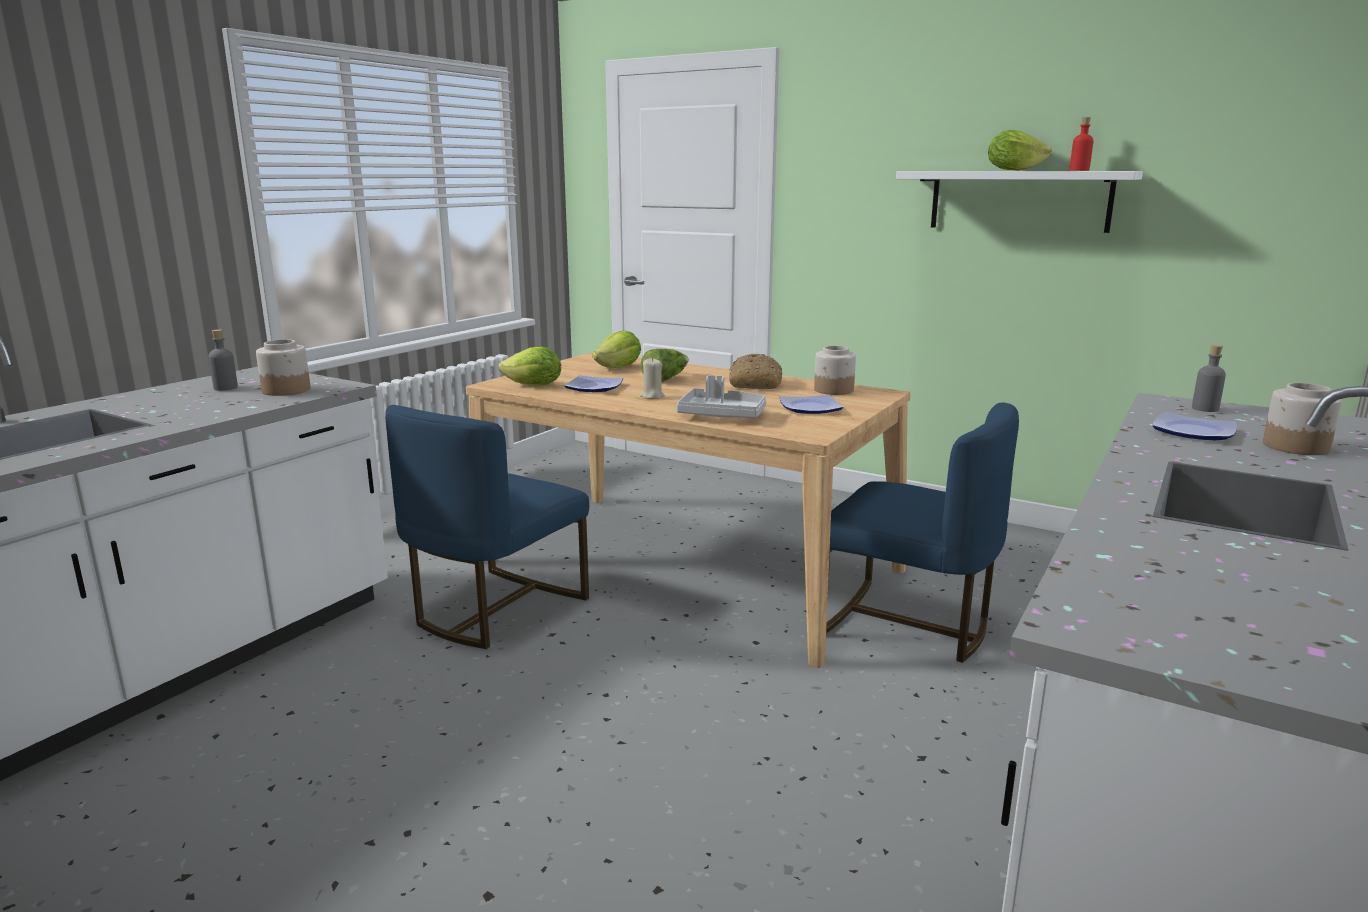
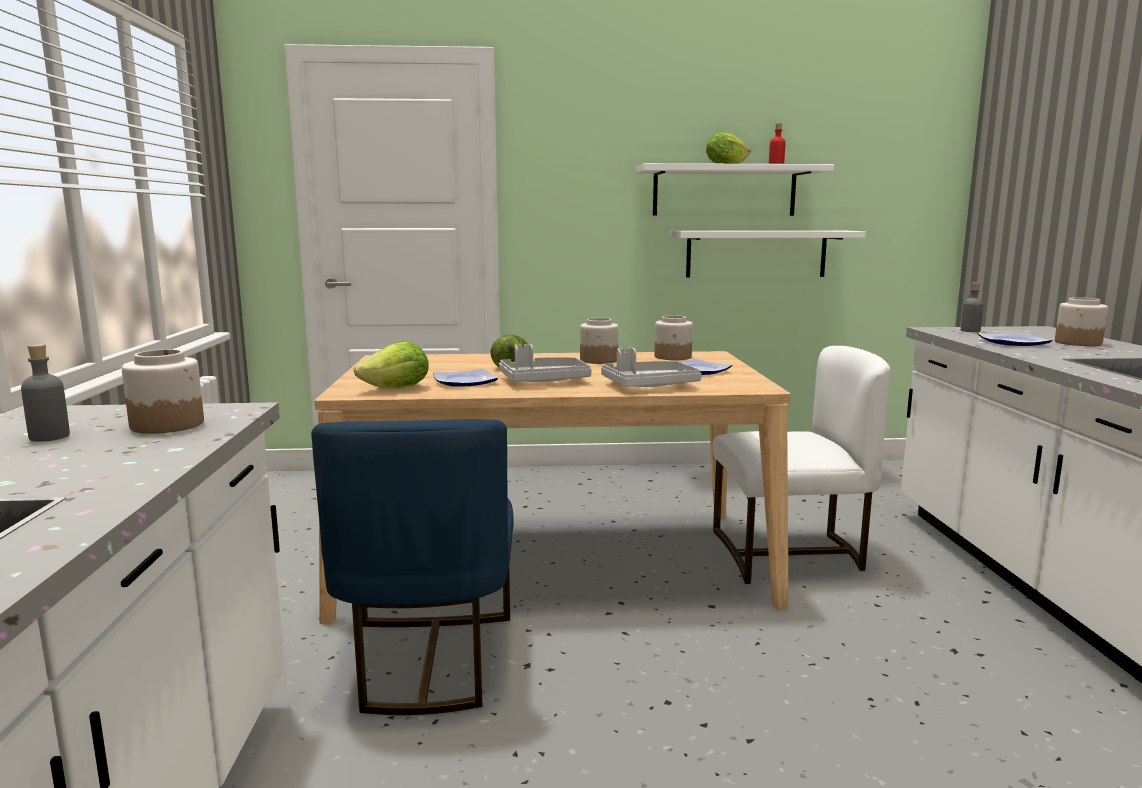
camera: 35 degrees left, 5 degrees down
(619, 368) = (437, 364): lettuce -> none
(652, 396) = (543, 381): beige candle -> grey tray
(754, 383) = (598, 360): bread -> jar
(907, 624) = (789, 554): blue chair -> white chair
(1055, 278) = (756, 254): none -> white shelf

